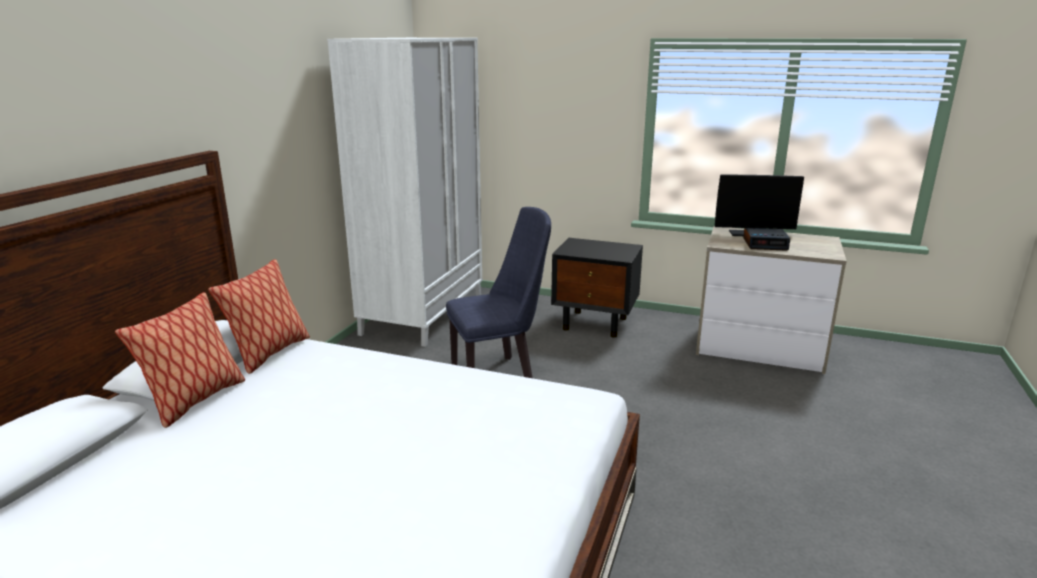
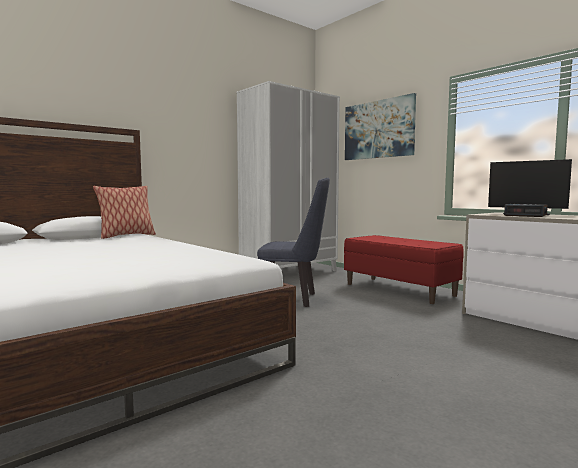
camera: 30 degrees right, 15 degrees down
(195, 401) = (61, 241): pillow -> none
(537, 94) = (378, 129): none -> picture
(596, 324) = (399, 289): black nightstand -> red bench

